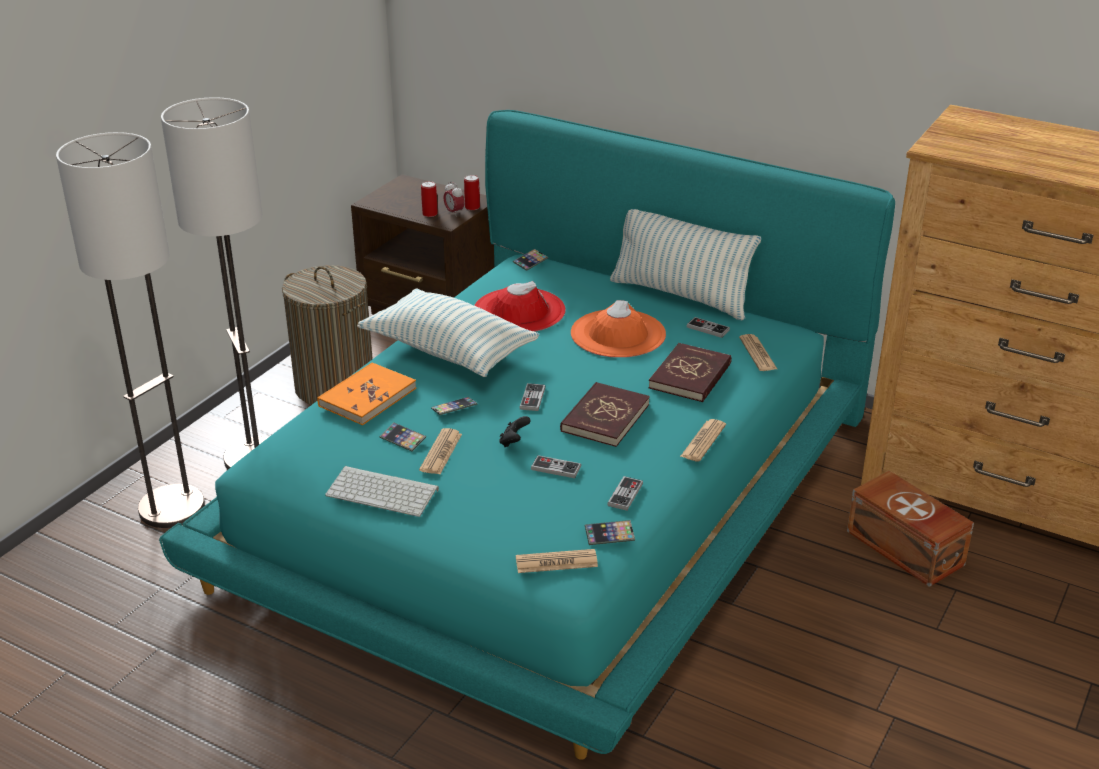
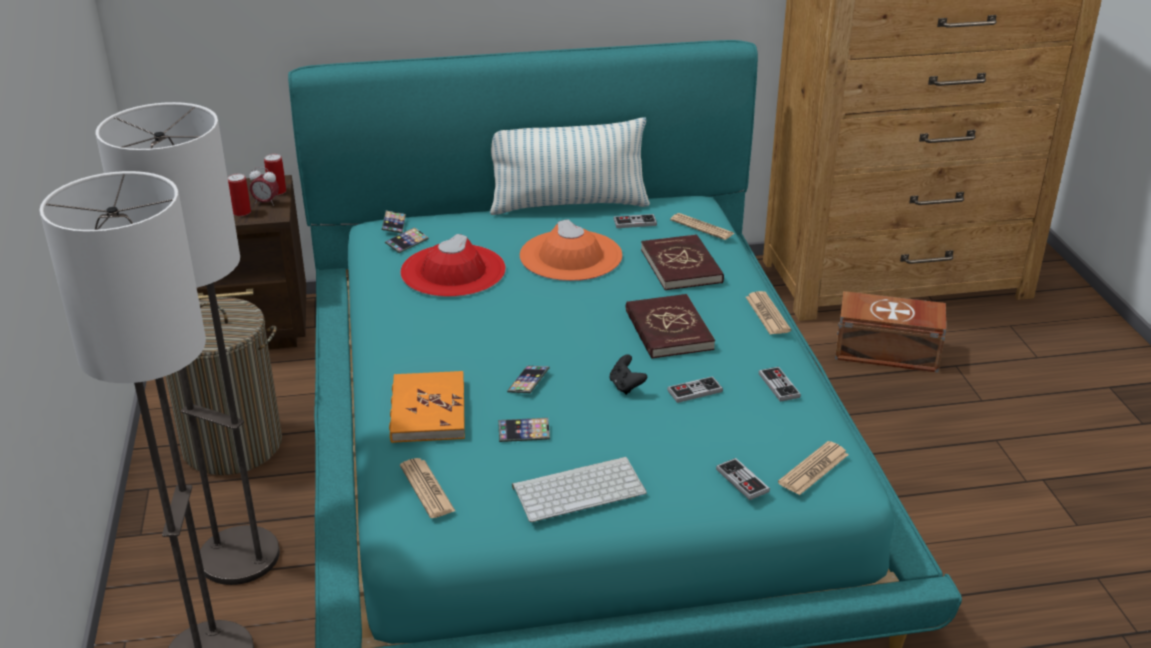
camera: 40 degrees left, 0 degrees up
(441, 452) = (577, 427): newspaper -> newspaper (427, 489)
(449, 351) = (441, 334): pillow -> none
(532, 398) = (584, 342): game controller -> game controller (742, 480)
(609, 535) = (818, 424): phone -> phone (407, 243)

